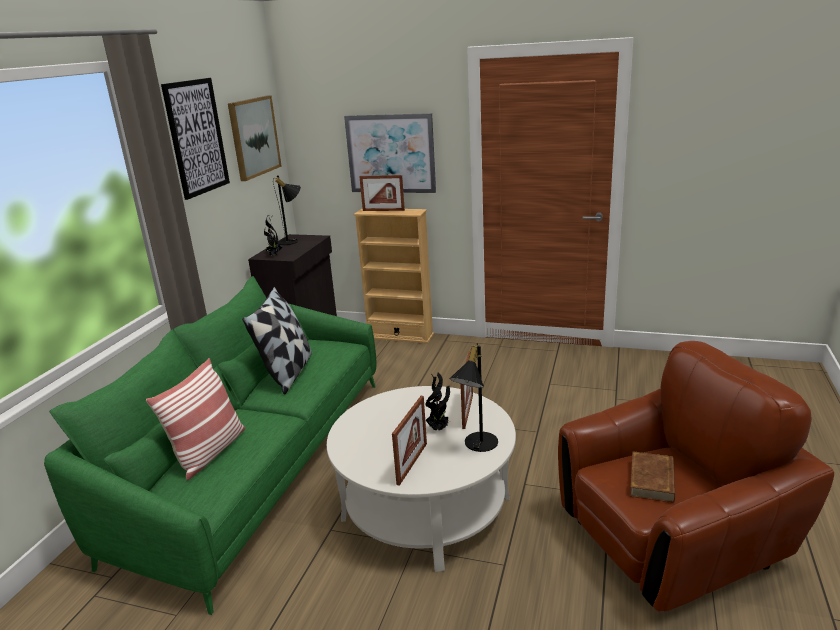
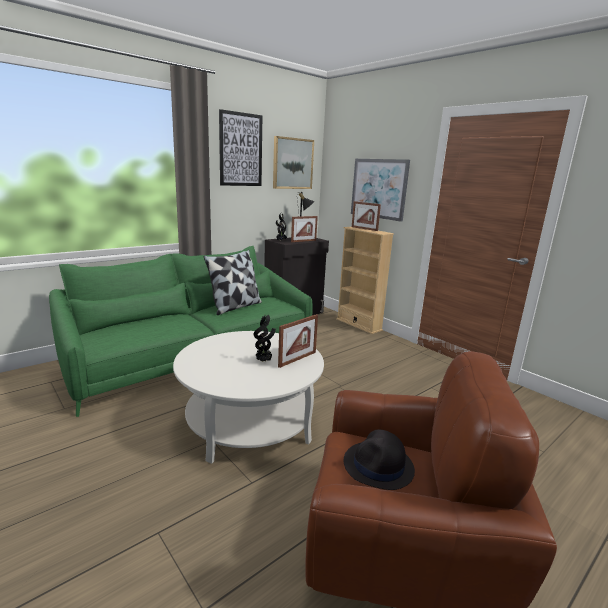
camera: 30 degrees right, 5 degrees down
(209, 452) = (140, 326): pillow -> none
(412, 463) = (217, 371): picture frame -> picture frame (303, 241)
(476, 445) = (271, 379): black table lamp -> none
(652, 480) = (378, 466): brown book -> black hat

